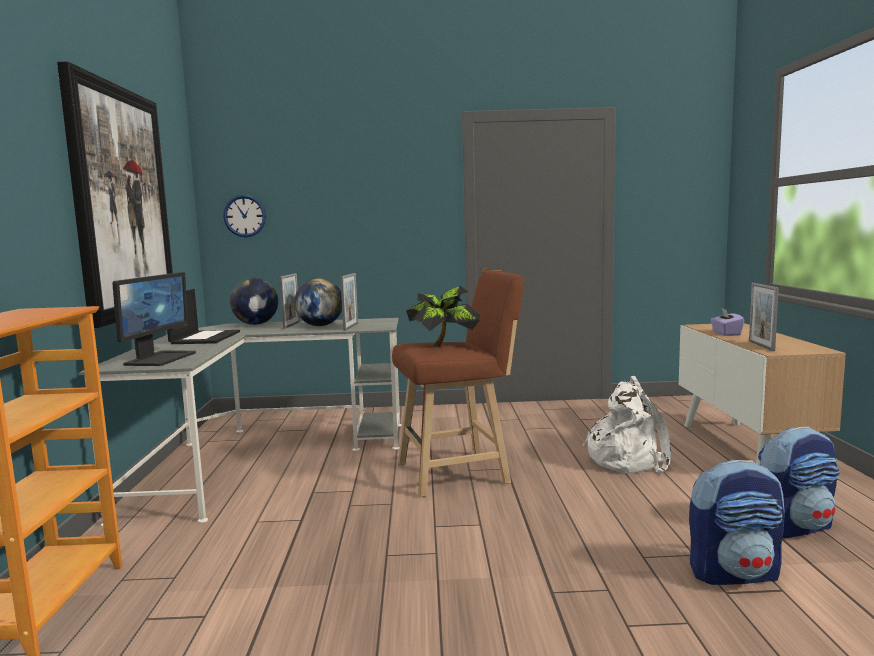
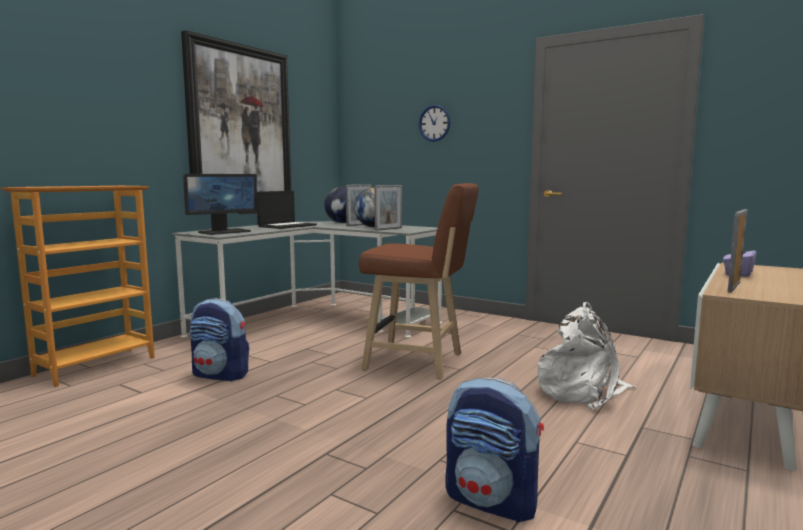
camera: 35 degrees right, 0 degrees up
(244, 216) = (366, 140): wall clock -> wall clock (434, 123)
(445, 346) = (406, 246): potted plant -> none
(794, 527) = (643, 494): backpack -> backpack (221, 375)

